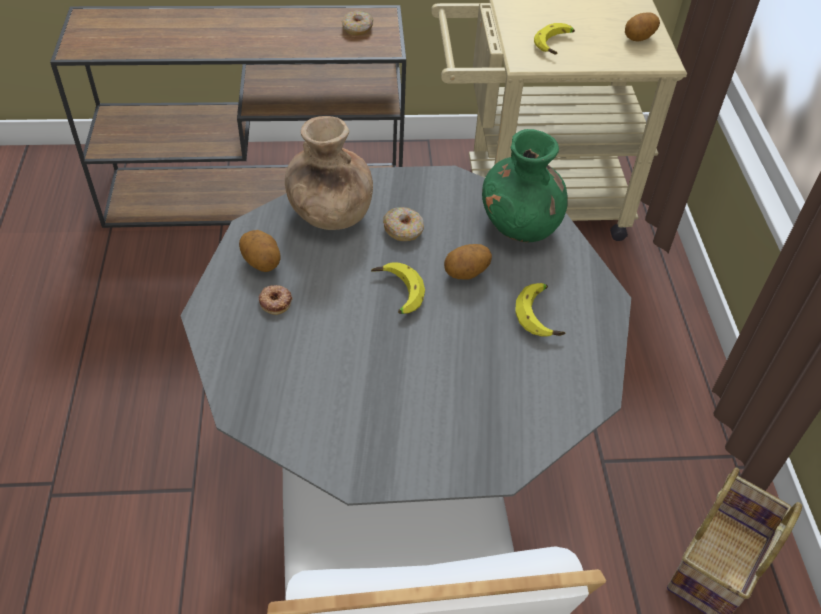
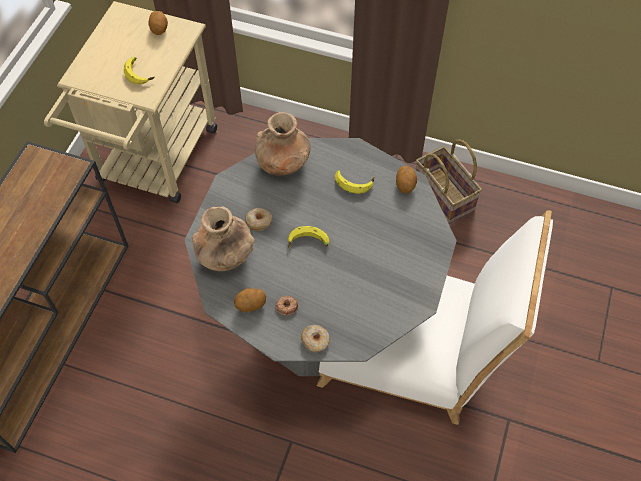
camera: 65 degrees left, 10 degrees up
(357, 28) = (40, 176): donut -> donut (315, 340)
(466, 274) = (308, 204): potato -> potato (405, 185)
(520, 225) = (283, 163): green vase -> brown vase

